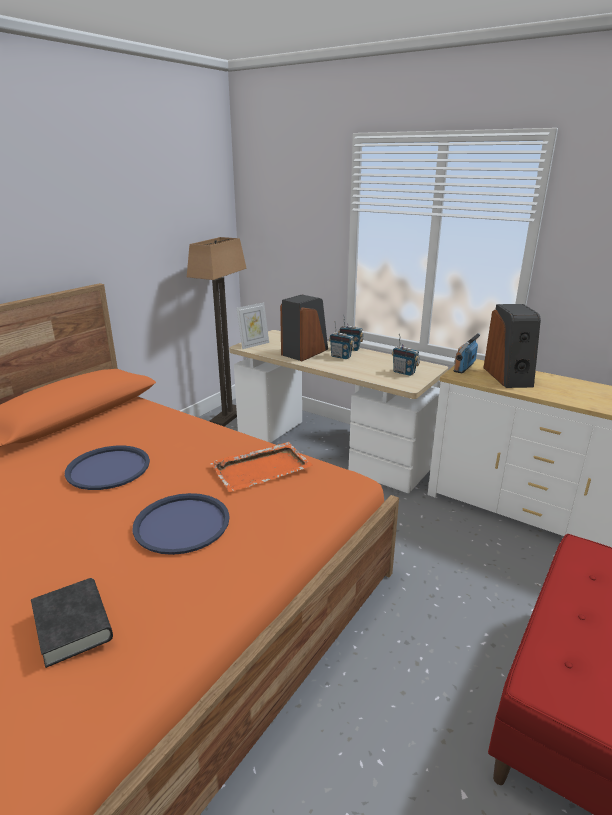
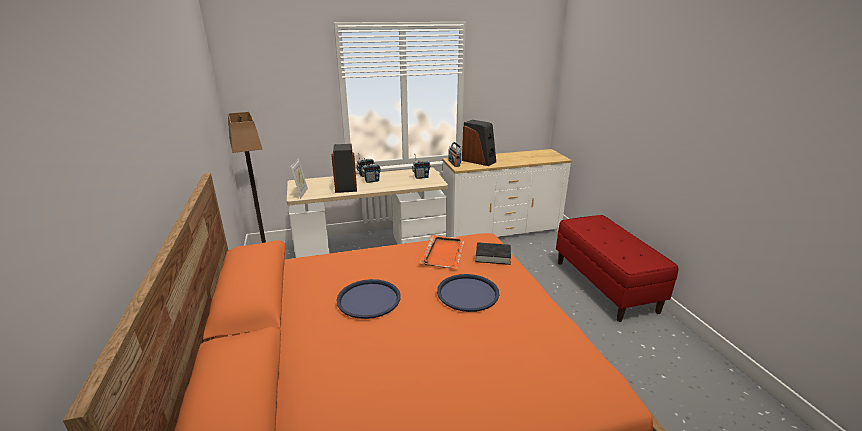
camera: 50 degrees left, 0 degrees up
(73, 625) = (530, 348): black book -> black book (493, 256)

